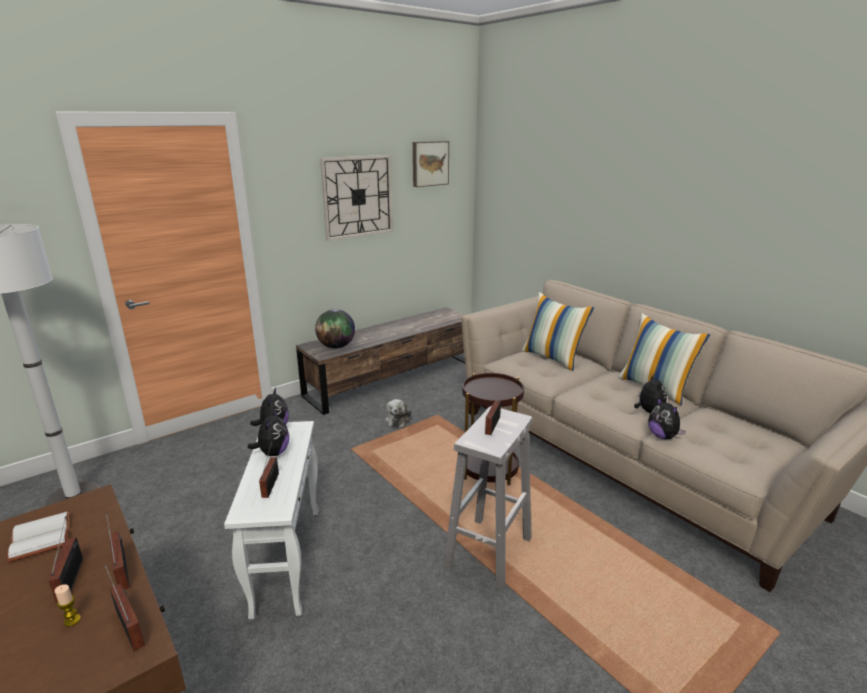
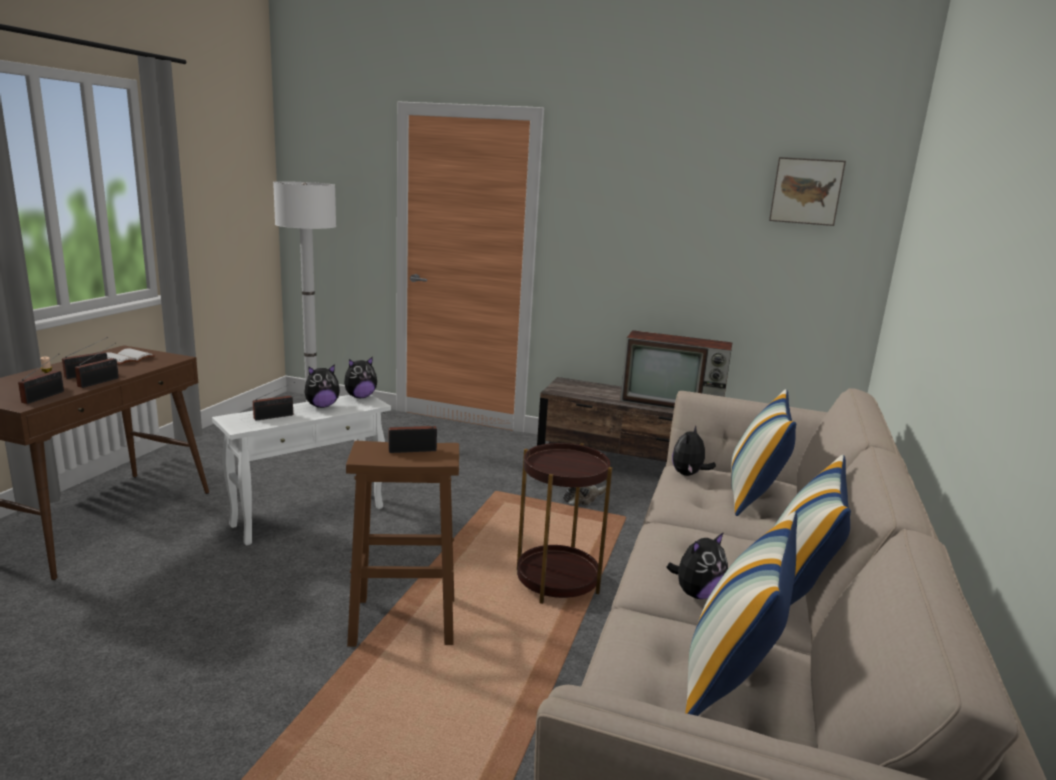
camera: 55 degrees right, 5 degrees down
(336, 346) = (583, 391): globe -> none
(357, 197) = (675, 219): wall clock -> none
(395, 329) = (674, 403): none -> television
(488, 553) = (401, 621): white stool -> brown stool
(663, 436) = (636, 618): plush toy -> plush toy (688, 474)
(724, 432) = (731, 678): none -> pillow

